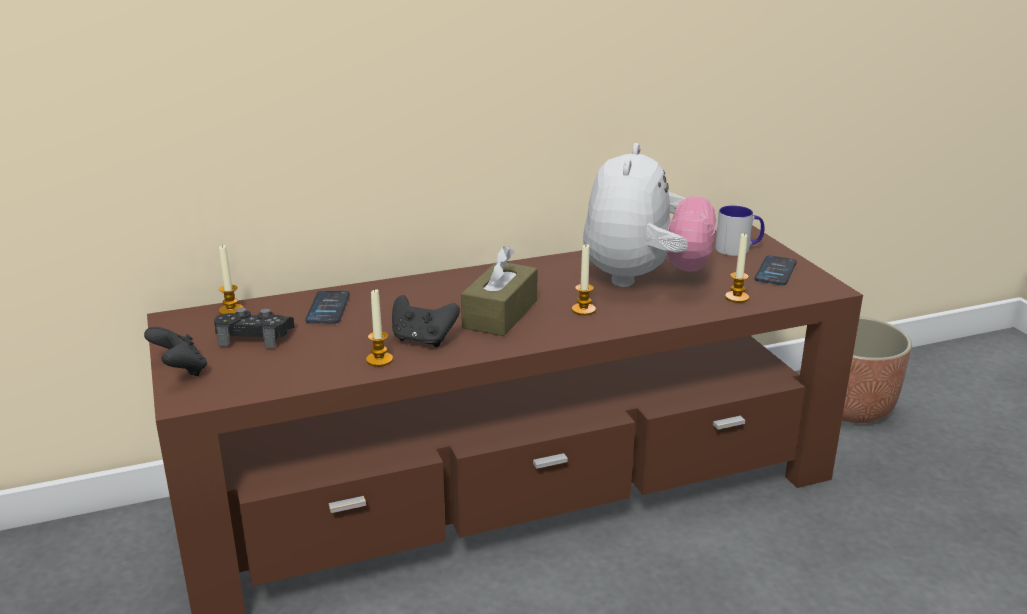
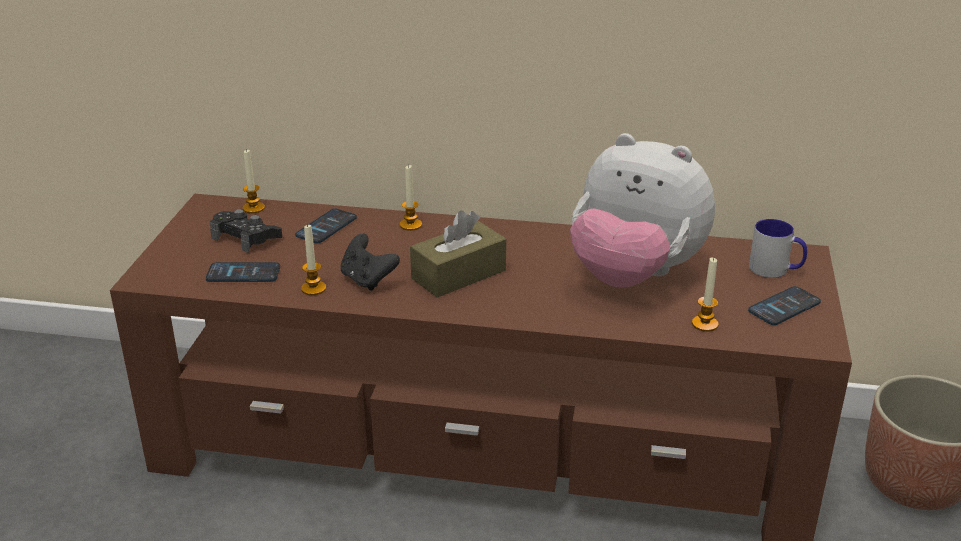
camera: 30 degrees right, 5 degrees up
(180, 371) = (166, 252): black game controller -> none
(291, 367) = (243, 274): none -> phone
(583, 310) = (537, 292): candle -> candle (410, 225)
(643, 278) = (634, 276): plush toy -> plush toy turned 75 degrees clockwise

